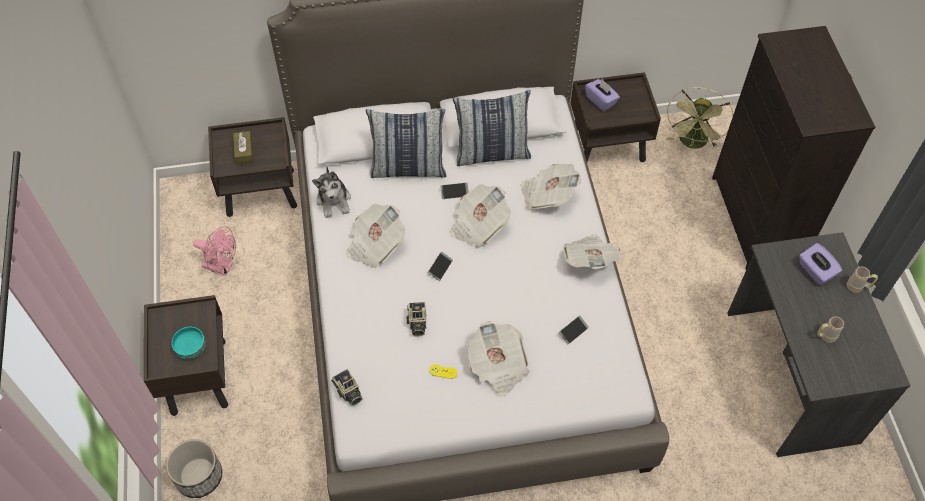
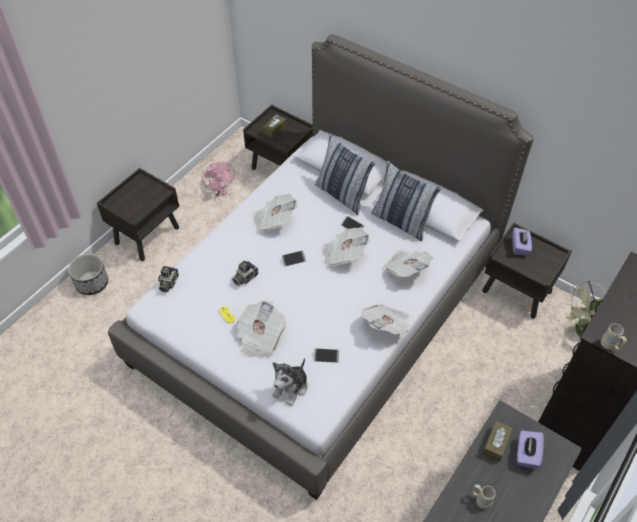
camera: 45 degrees right, 5 degrees down
(191, 348) = (135, 205): turquoise bowl -> none
(334, 200) = (281, 182): plush toy -> plush toy (291, 387)
(788, 283) = (496, 444): none -> brown tissue box
(857, 287) = (547, 492): beige mug -> beige mug (610, 346)

